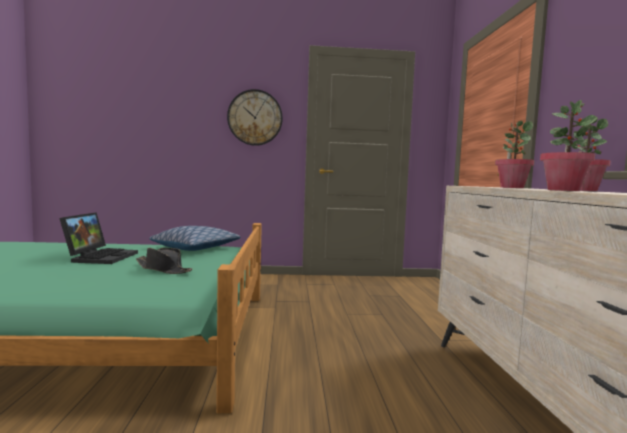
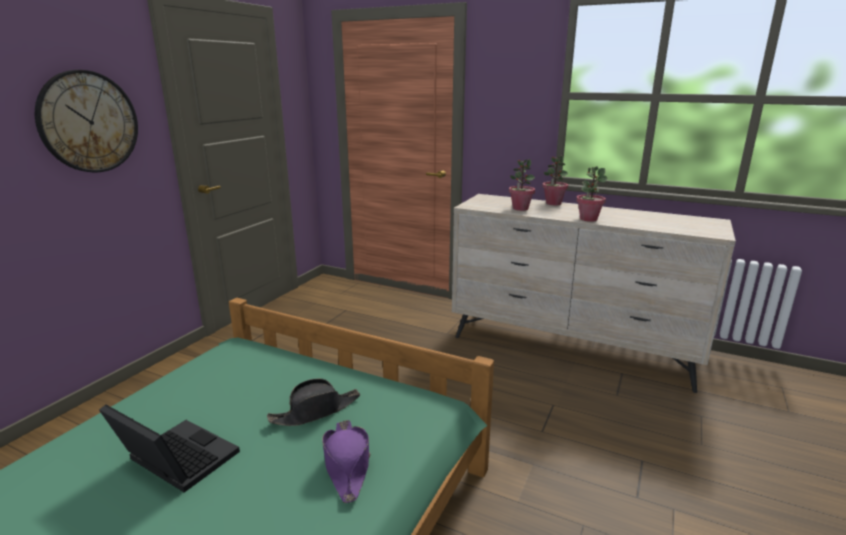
camera: 60 degrees left, 15 degrees up
(98, 284) = (347, 465): none -> purple hat
(195, 248) = (208, 372): pillow -> none

